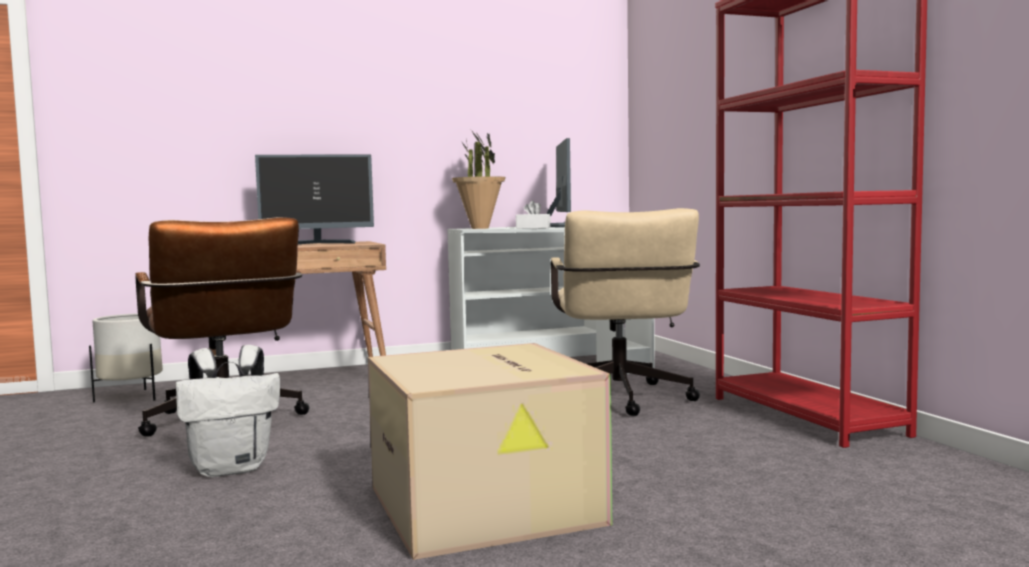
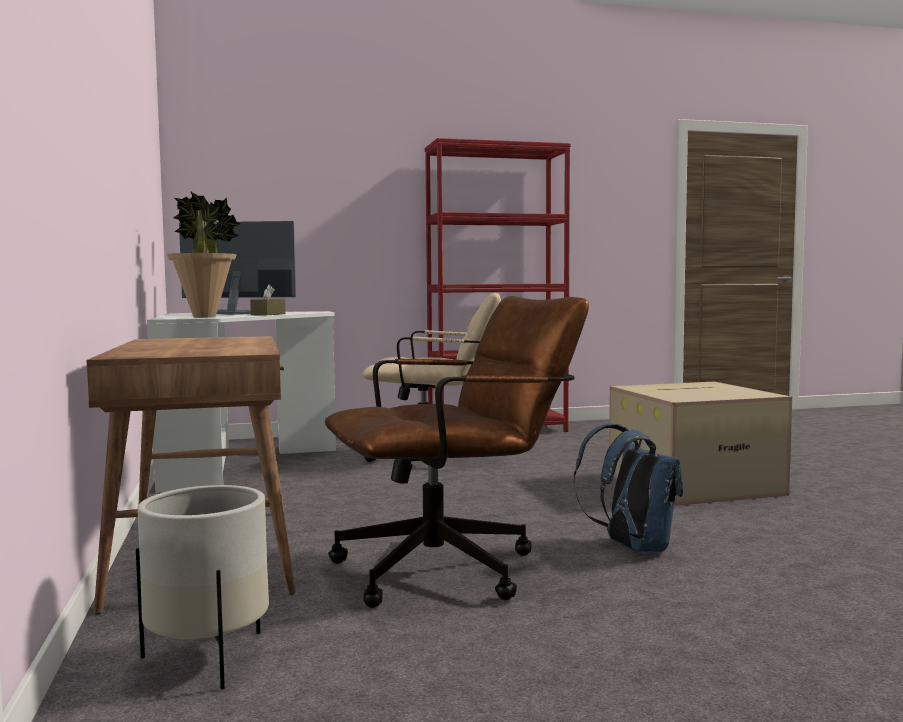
camera: 85 degrees left, 0 degrees up
(232, 468) = (631, 547): white backpack -> blue backpack
(317, 243) = (179, 342): monitor -> none
(533, 228) = (268, 314): white tissue box -> brown tissue box

